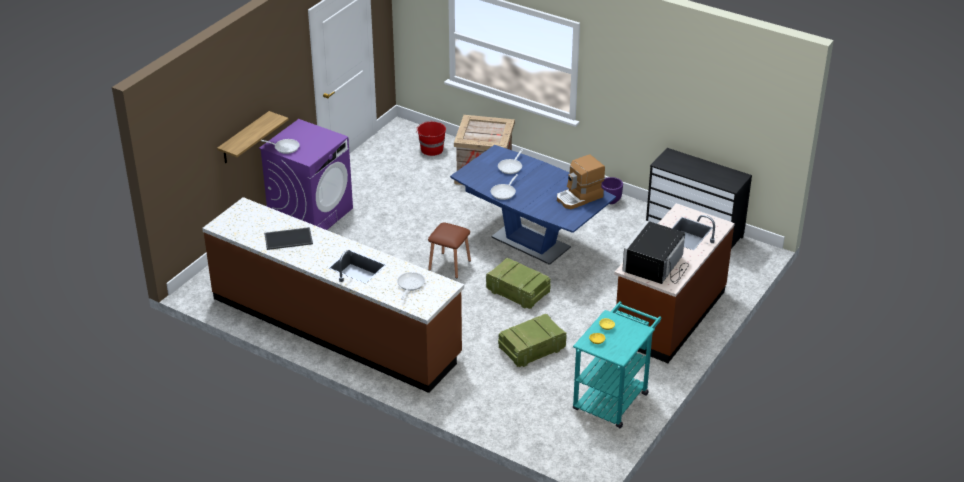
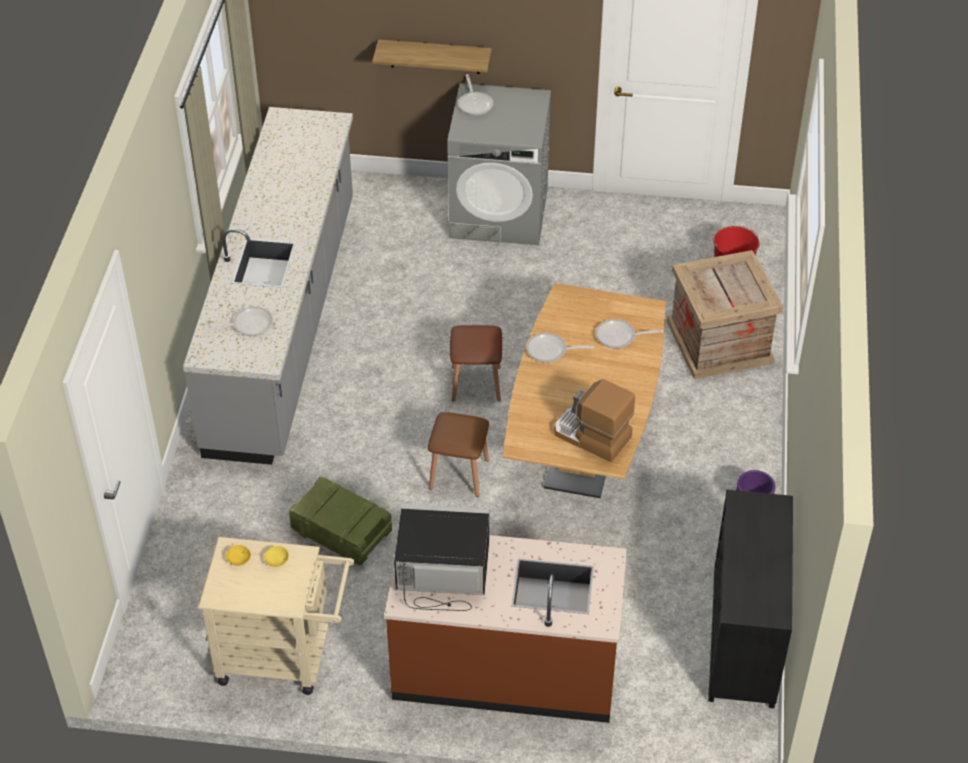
camera: 65 degrees right, 10 degrees up
(289, 238) = (288, 183): tray -> none
(311, 214) = (499, 213): purple washing machine -> grey washing machine
(335, 327) = (284, 323): brown counter -> grey counter
(517, 292) = (459, 474): crate -> brown stool
(531, 242) = (583, 450): blue dining table -> brown dining table
(613, 397) = (284, 657): turquoise cart -> beige cart

